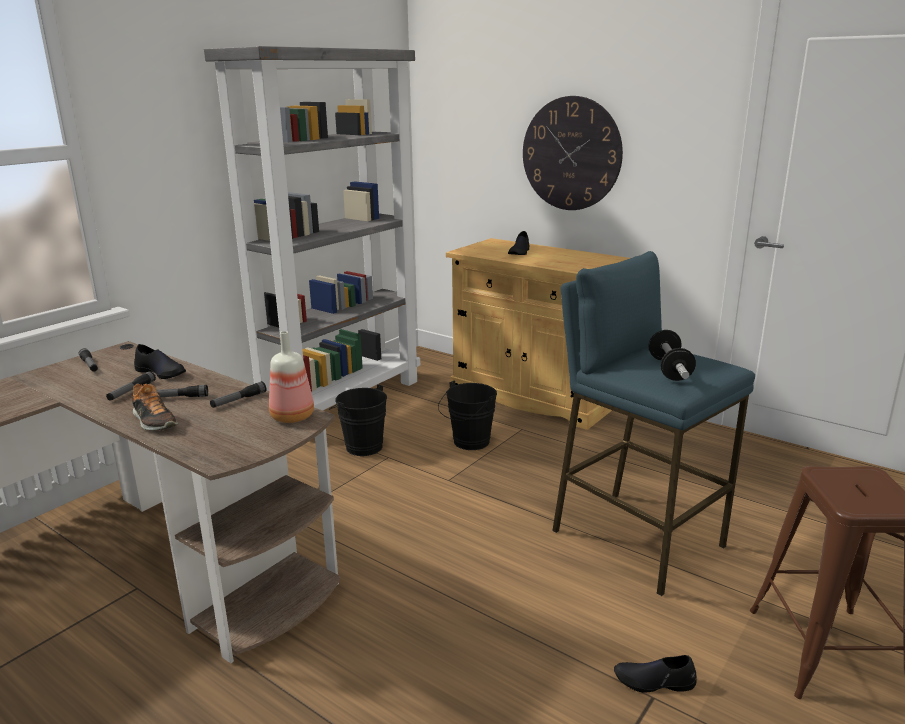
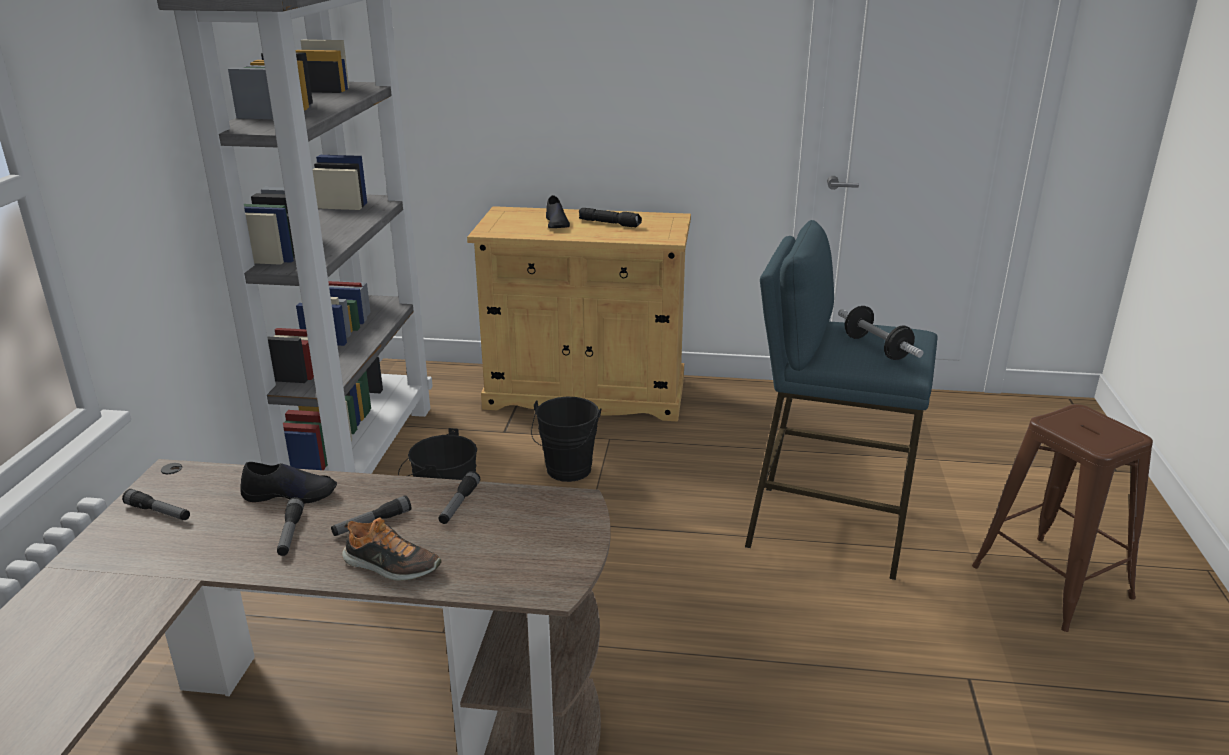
camera: 30 degrees left, 5 degrees up
(293, 417) = (559, 507): bottle -> none
(559, 257) = (610, 223): none -> black flashlight
(571, 154) = (597, 94): wall clock -> none
(654, 681) = (957, 663): black shoe -> none

